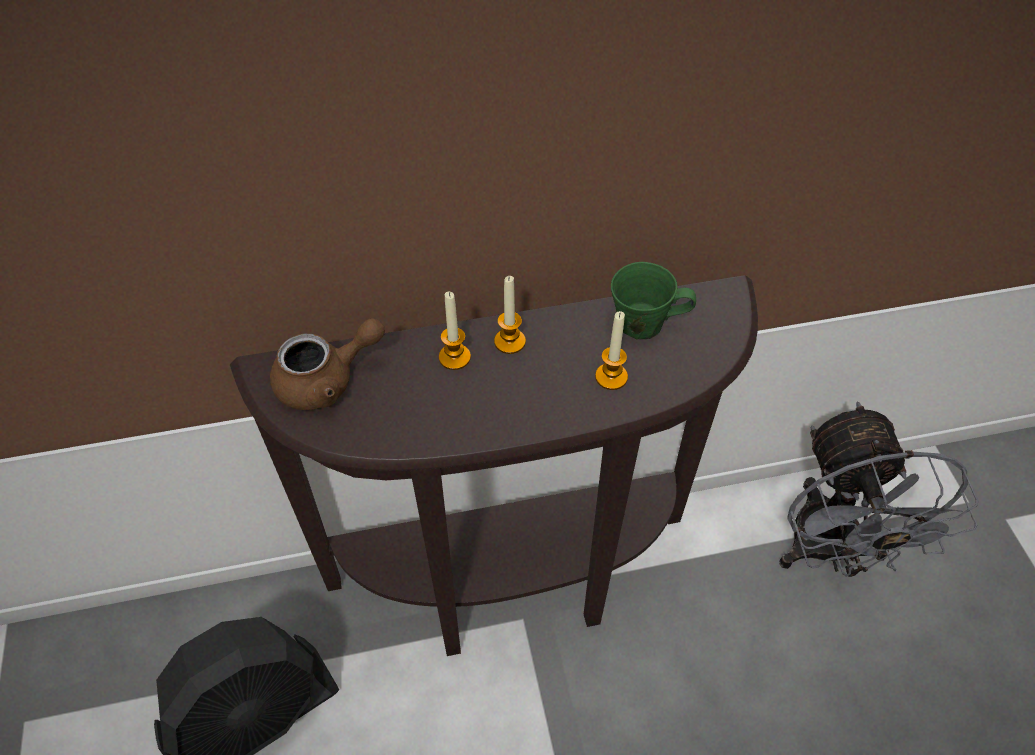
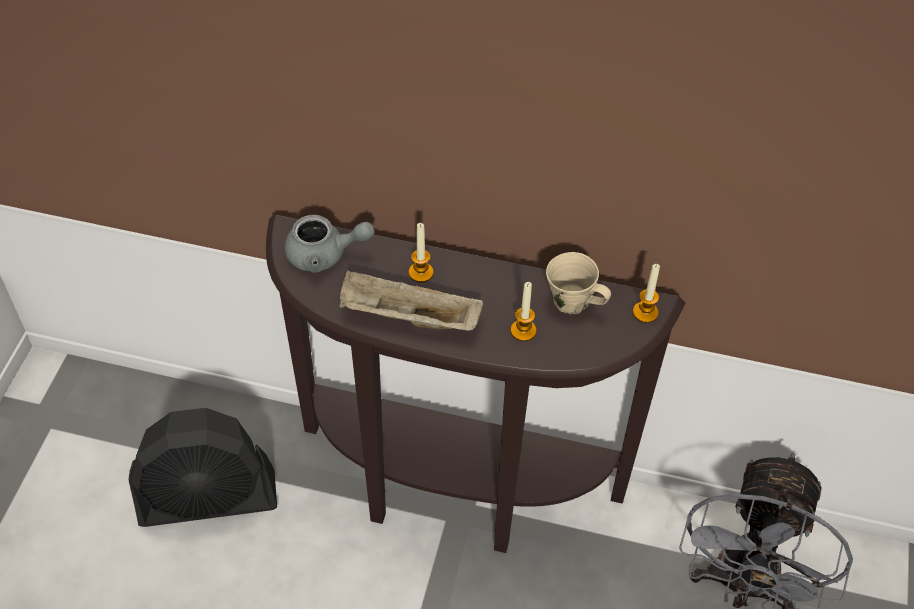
camera: 25 degrees right, 0 degrees up
(327, 381) = (325, 255): brown teapot -> grey teapot
(470, 416) = (407, 318): none -> beige tray
(509, 342) = (466, 277): candle -> candle (645, 312)
(643, 325) = (573, 303): green mug -> beige mug

